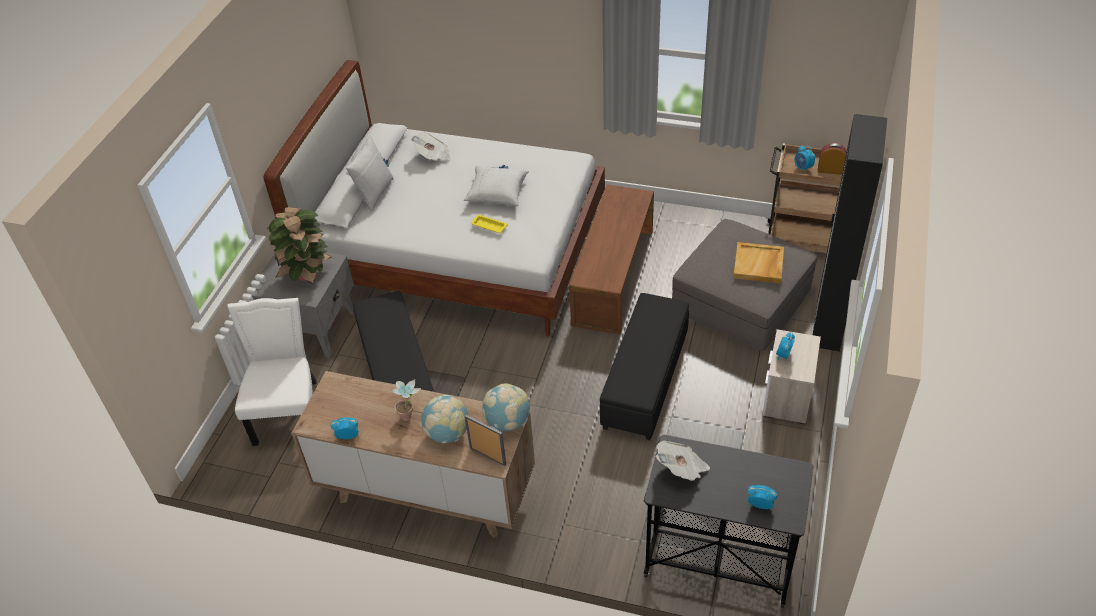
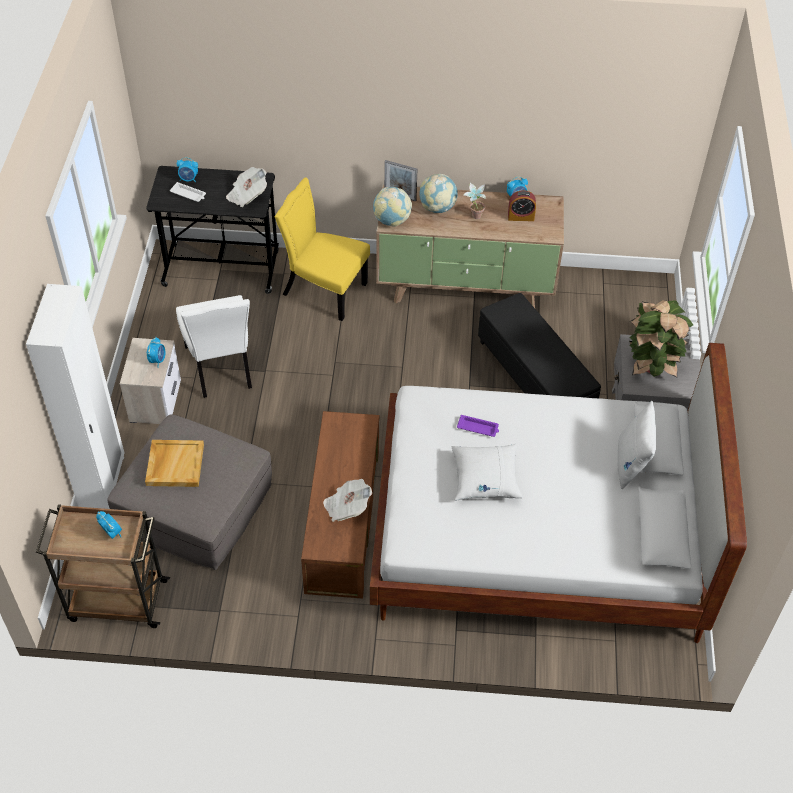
camera: 165 degrees right, 5 degrees up
(288, 414) = (619, 333): white chair -> white chair (220, 364)
(433, 156) = (589, 531): newspaper -> newspaper (347, 507)
(488, 226) = (478, 428): yellow tray -> purple tray
(592, 507) = (325, 291): none -> yellow chair
(646, 381) = (292, 401): black ottoman -> none
(758, 479) = (188, 194): none -> white tray
(828, 325) = (103, 484): black wardrobe -> white wardrobe
(830, 170) = (77, 533): alarm clock -> alarm clock (521, 217)

